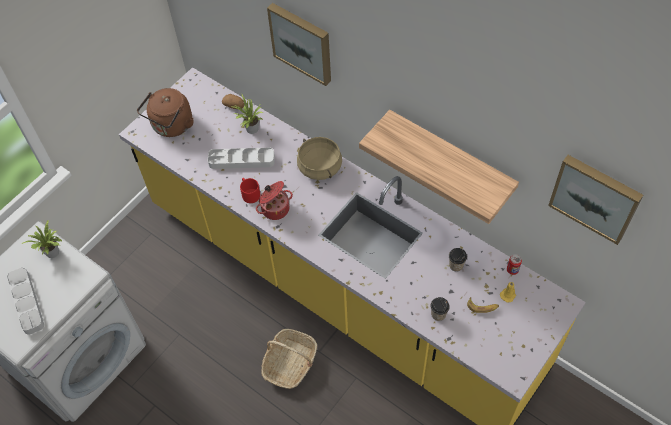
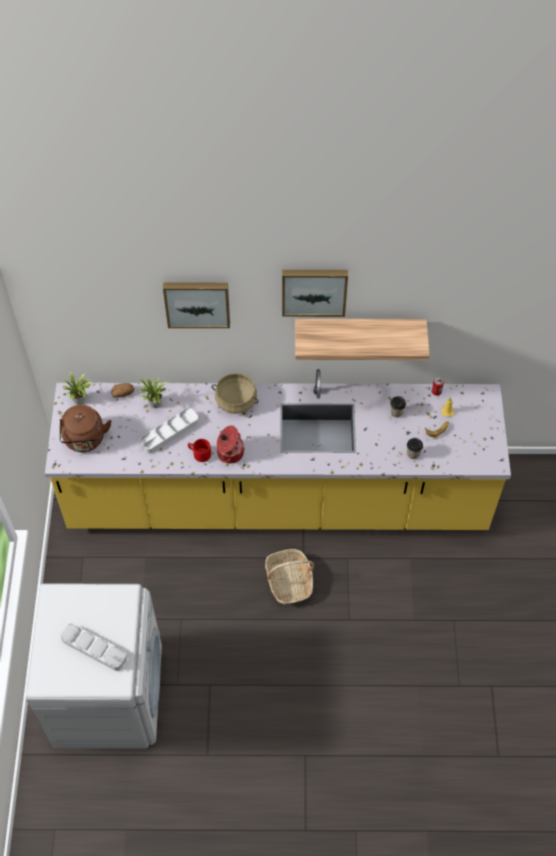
camera: 40 degrees left, 0 degrees up
(53, 253) = (79, 599): potted plant -> potted plant (81, 400)
(595, 197) = (494, 298): picture -> picture (314, 290)

